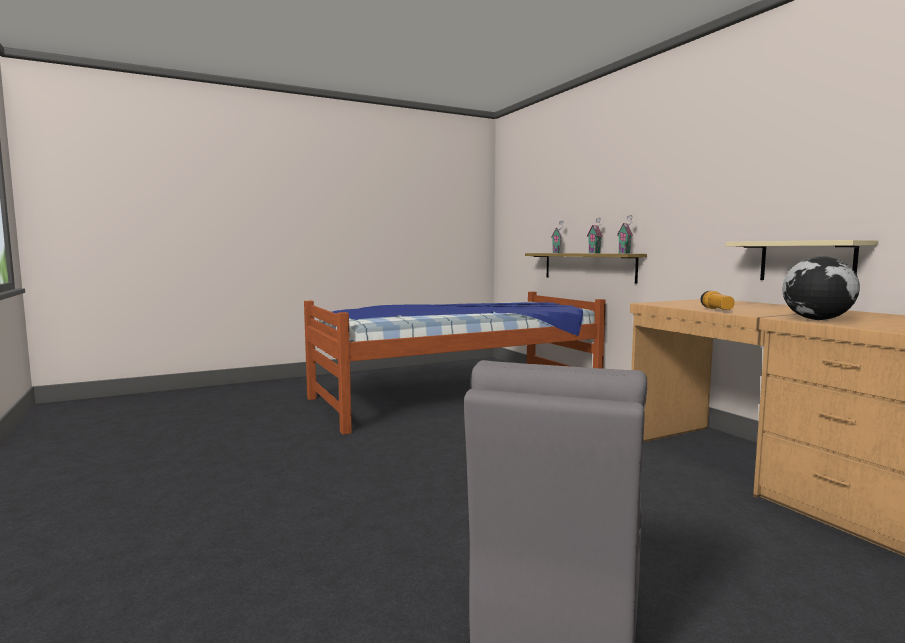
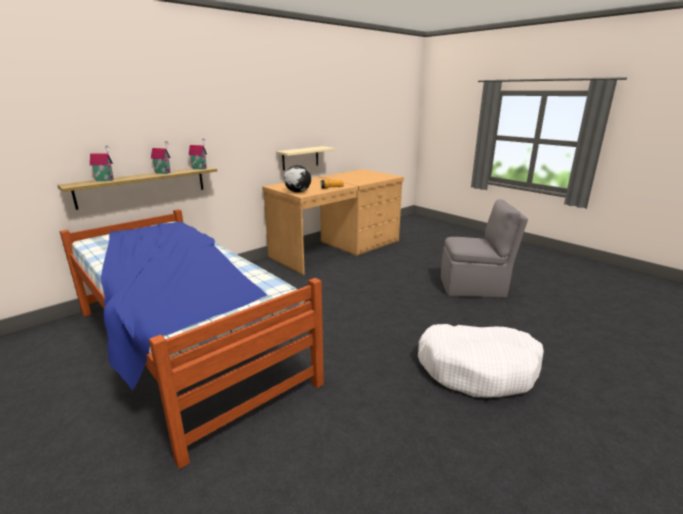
camera: 105 degrees left, 15 degrees up
(265, 517) = (478, 369): none -> white dog bed
(817, 319) = (361, 181): globe -> globe (297, 192)

